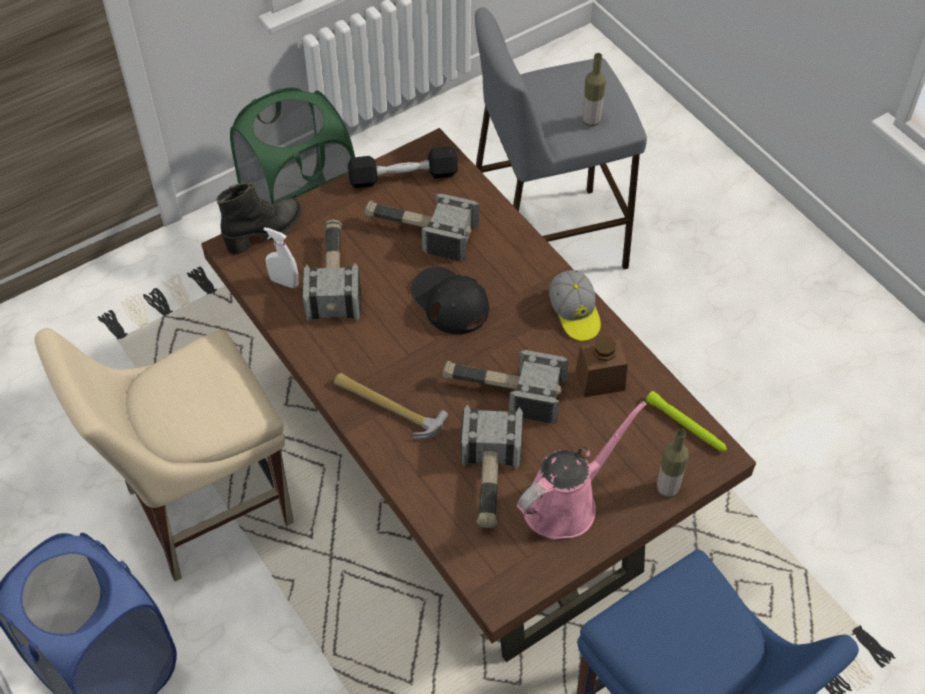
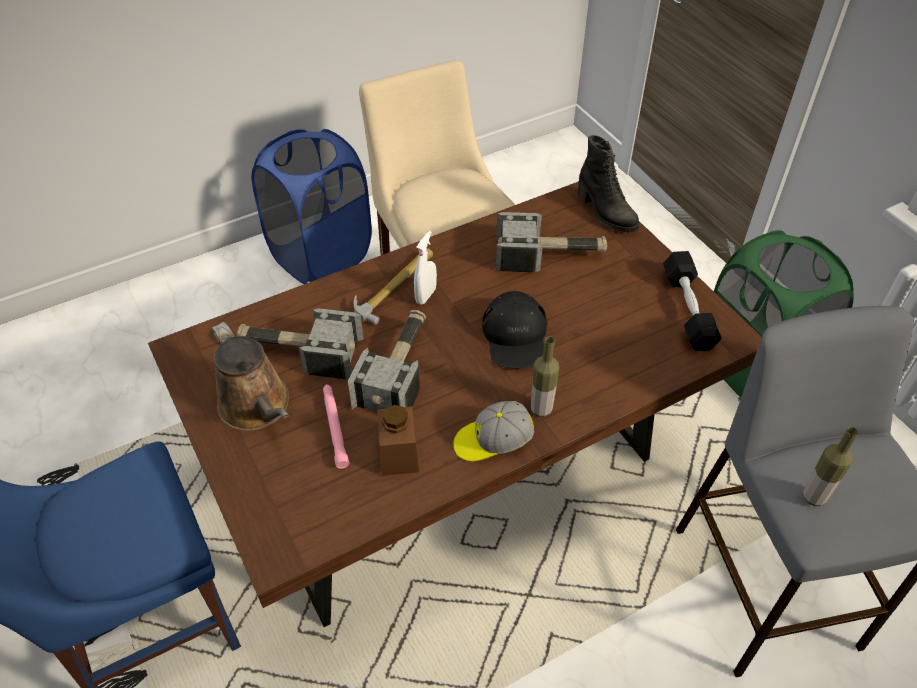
camera: 95 degrees right, 5 degrees down
(284, 282) = (545, 224): white spray bottle -> white spray bottle (426, 296)
(419, 231) = (610, 319): hammer -> none
(449, 302) = (515, 336): black cap -> black cap turned 120 degrees clockwise
(566, 503) = (257, 407): pink watering can -> brown watering can
(579, 433) = (335, 427): none -> pink flashlight
(667, 489) = (248, 497): bottle -> bottle (541, 409)
(686, 426) = (322, 529): green flashlight -> none

